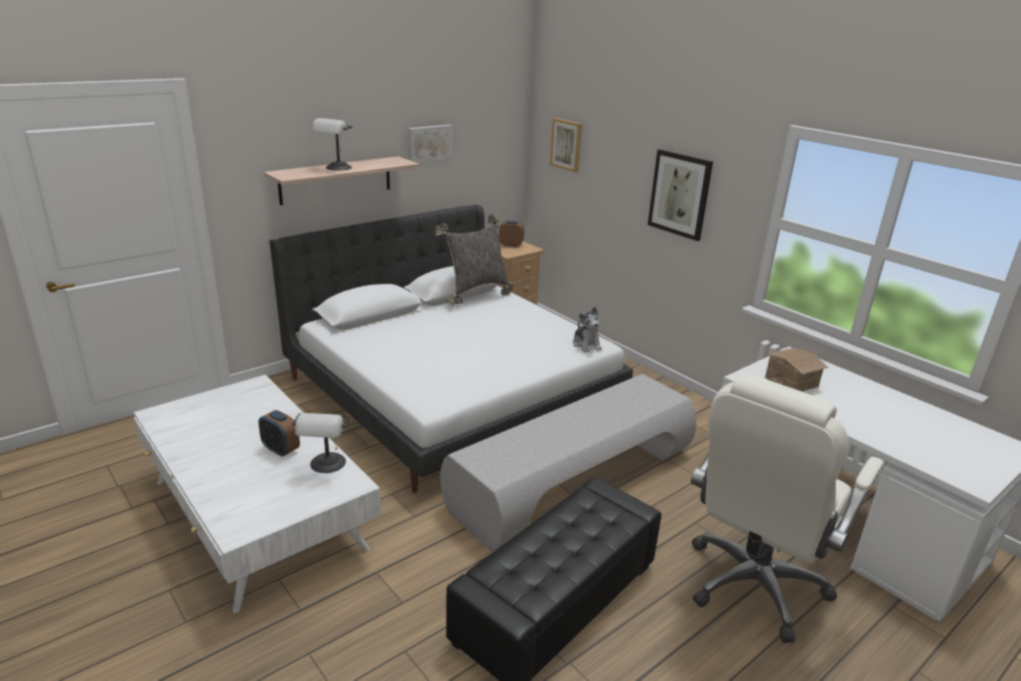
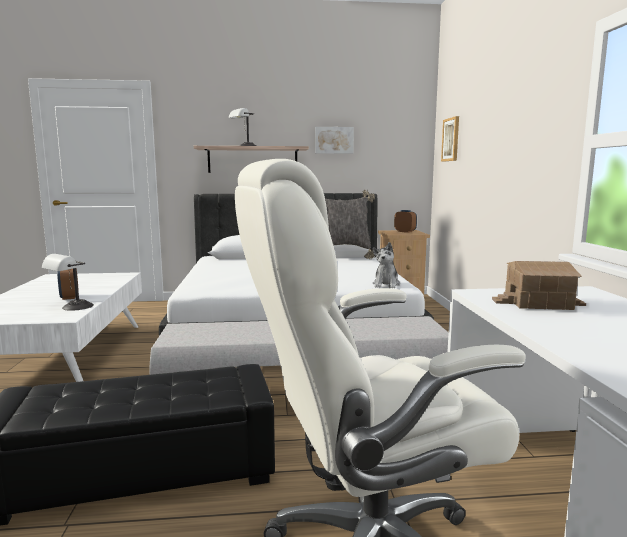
camera: 35 degrees right, 15 degrees down
(680, 194) = (515, 148): picture -> none

